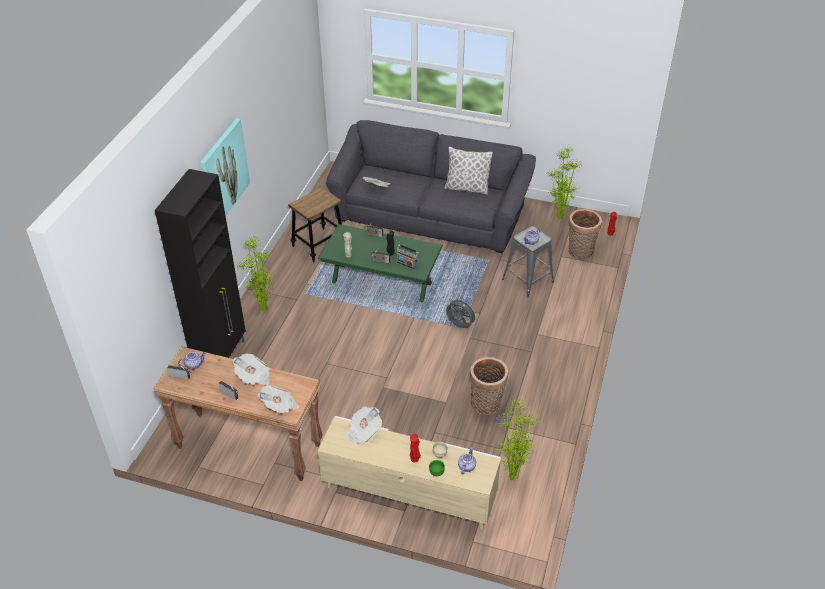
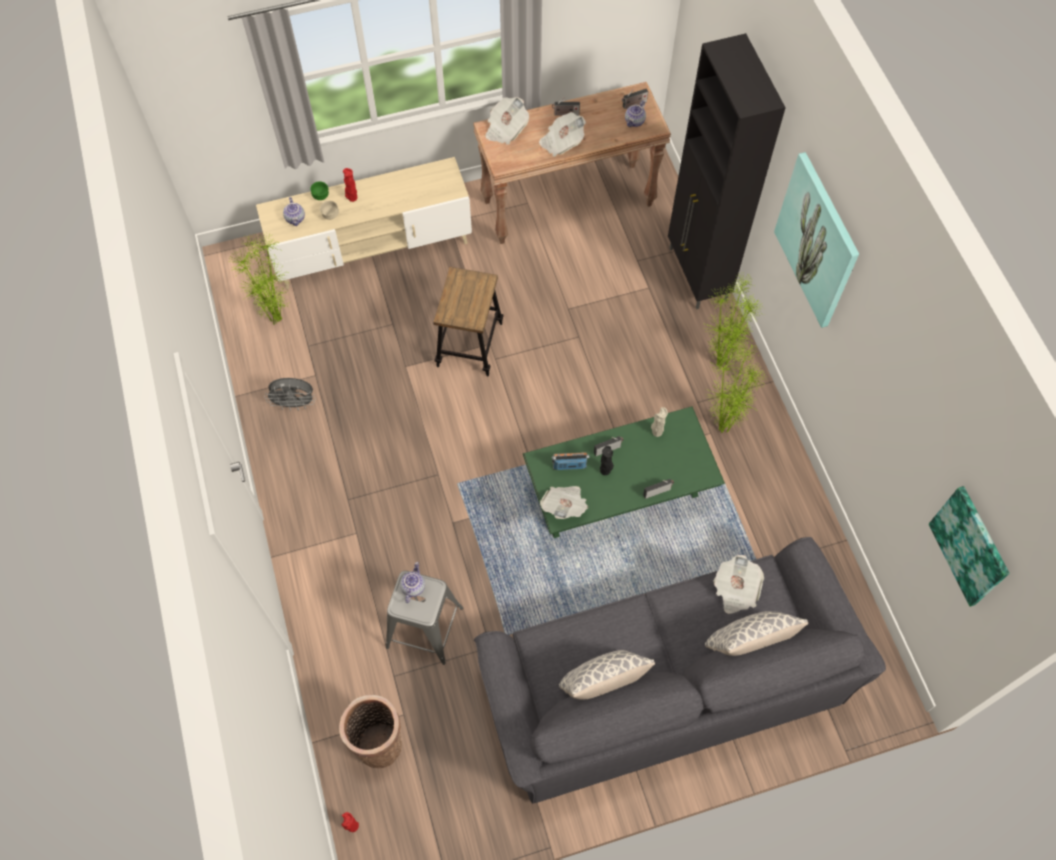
camera: 145 degrees right, 20 degrees up
(304, 73) = (970, 546): none -> picture
(318, 245) = (759, 509): stool -> stool (469, 344)
(363, 432) = (425, 196): newspaper -> newspaper (564, 506)
(391, 172) = (747, 644): none -> pillow
(459, 326) = (464, 485): grey fan -> grey fan (295, 404)
(486, 405) = (357, 389): basket -> none
(559, 218) = (456, 811): potted plant -> potted plant (722, 427)

